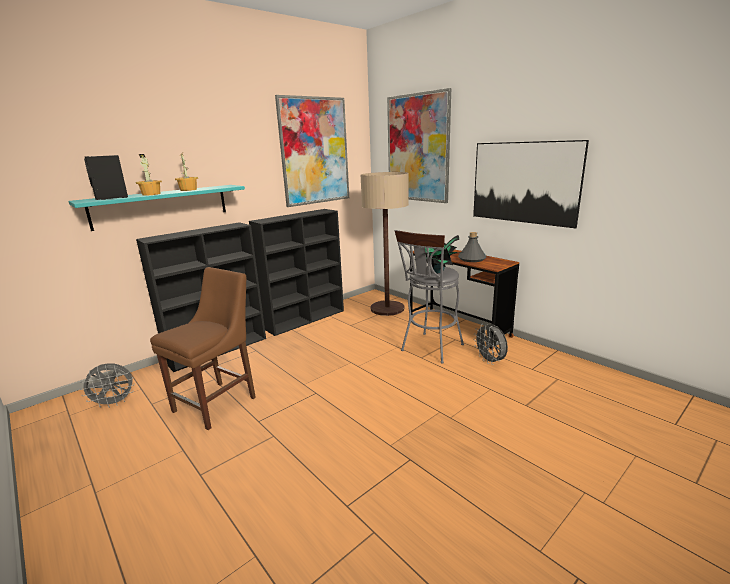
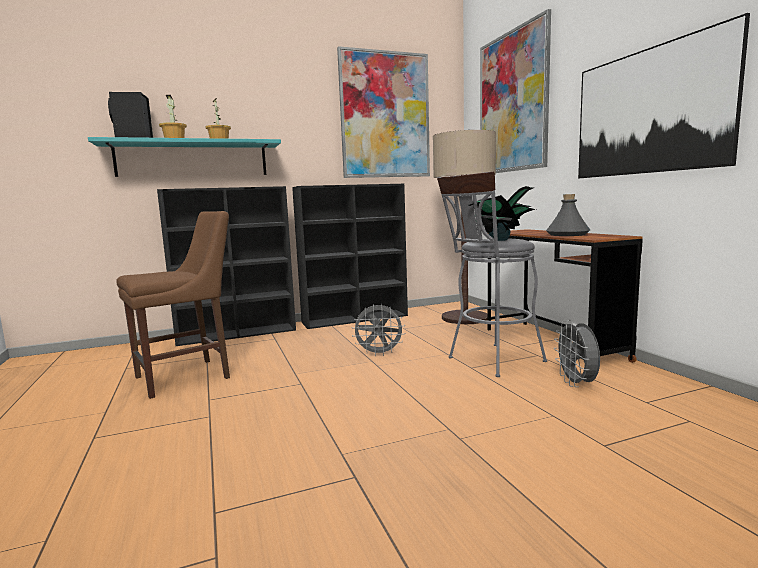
camera: 20 degrees right, 10 degrees down
(114, 403) = (96, 362): grey fan -> grey fan (379, 354)

